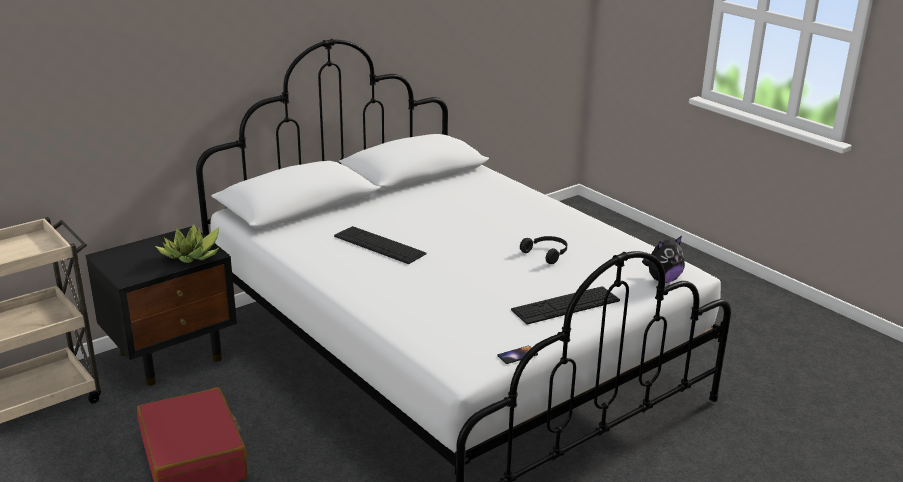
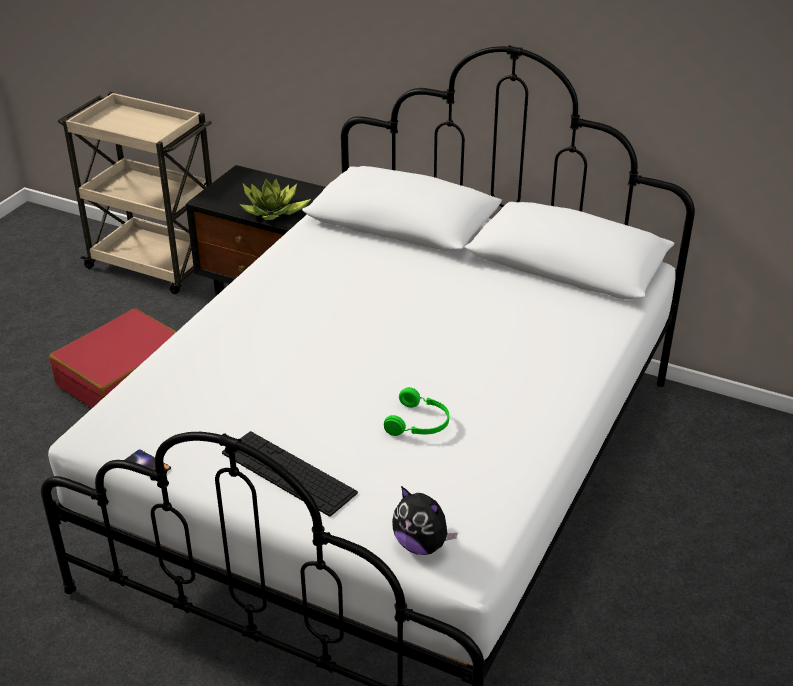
camera: 65 degrees right, 10 degrees up
(379, 245) = (342, 299): keyboard -> none
(547, 253) = (419, 423): black headphones -> green headphones

